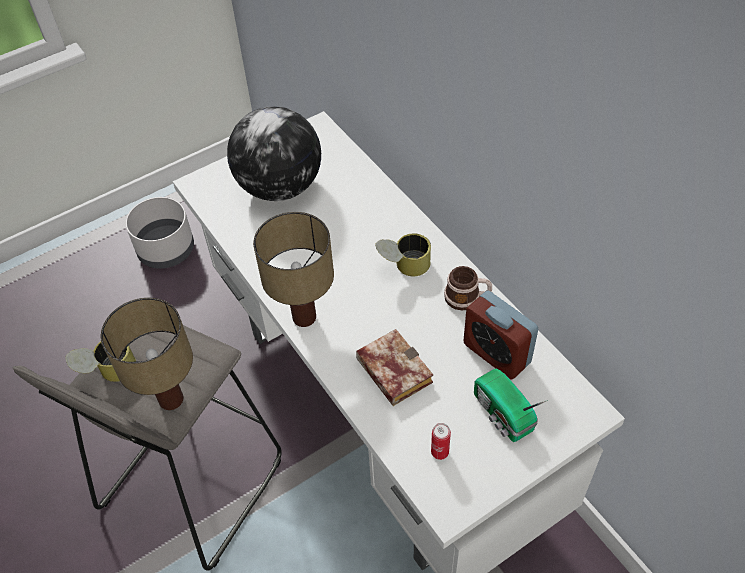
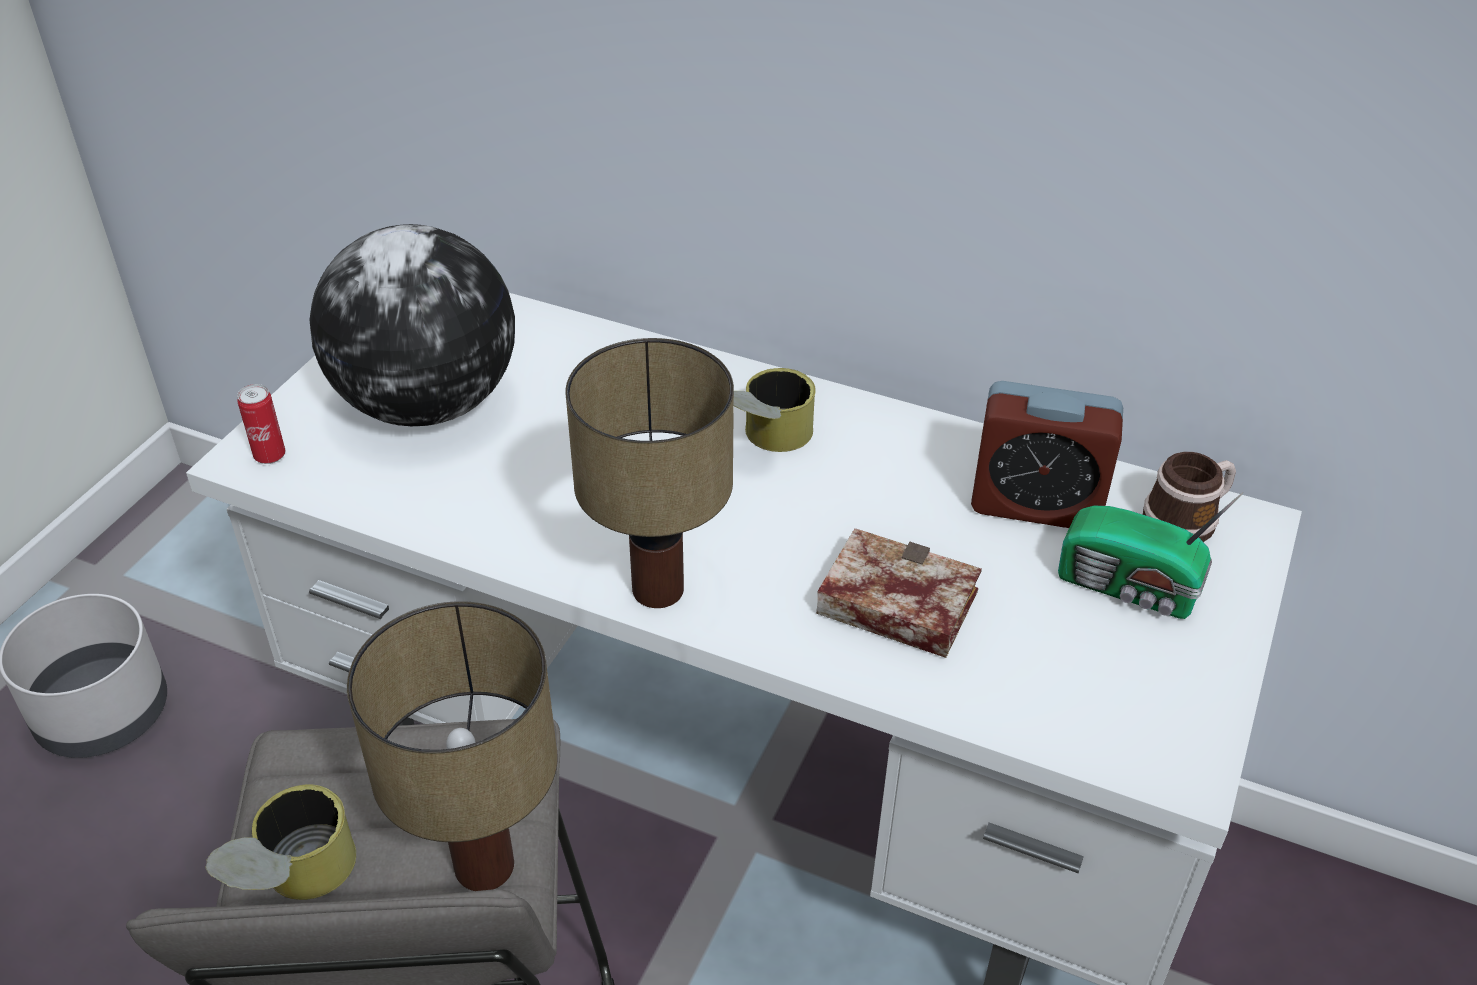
camera: 35 degrees left, 10 degrees down
(439, 452) = (1088, 691): can -> can (270, 456)
(467, 297) = (914, 444): mug -> mug (1187, 519)

